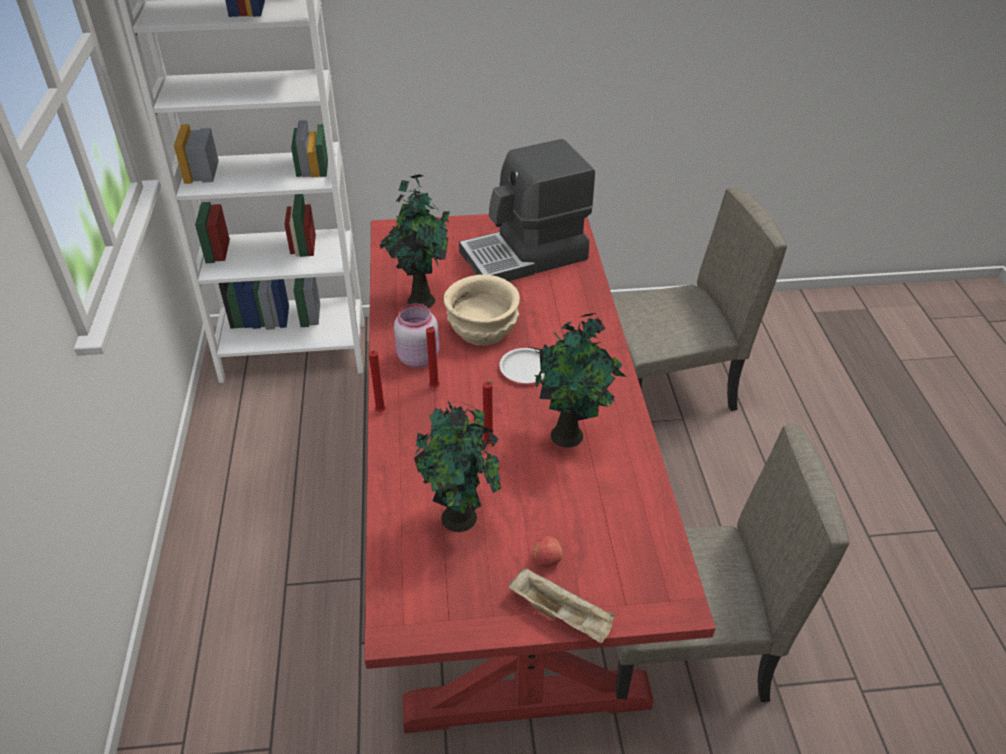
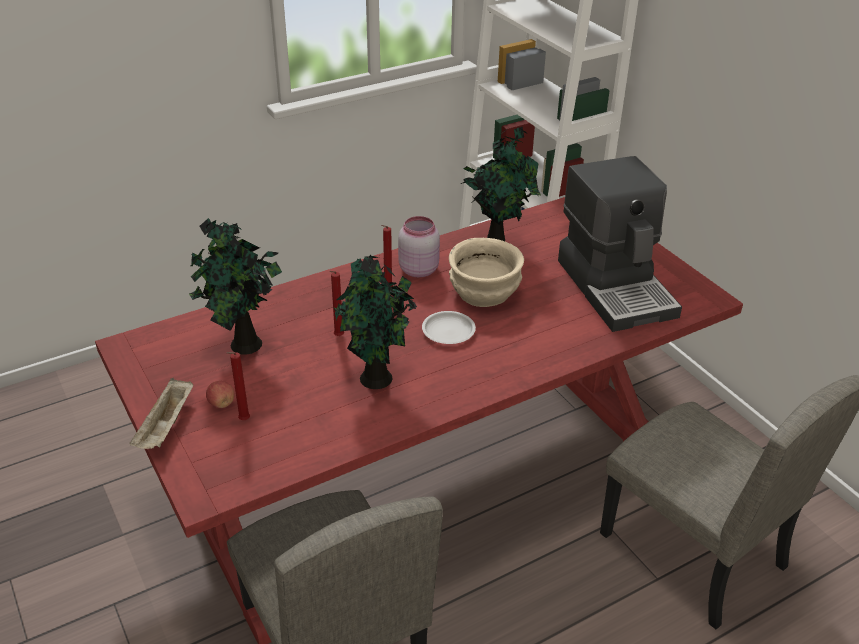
camera: 65 degrees right, 5 degrees down
(381, 412) = (340, 272): red candle -> red candle (243, 421)
(525, 256) = (617, 287): coffee machine -> coffee machine turned 150 degrees counterclockwise

